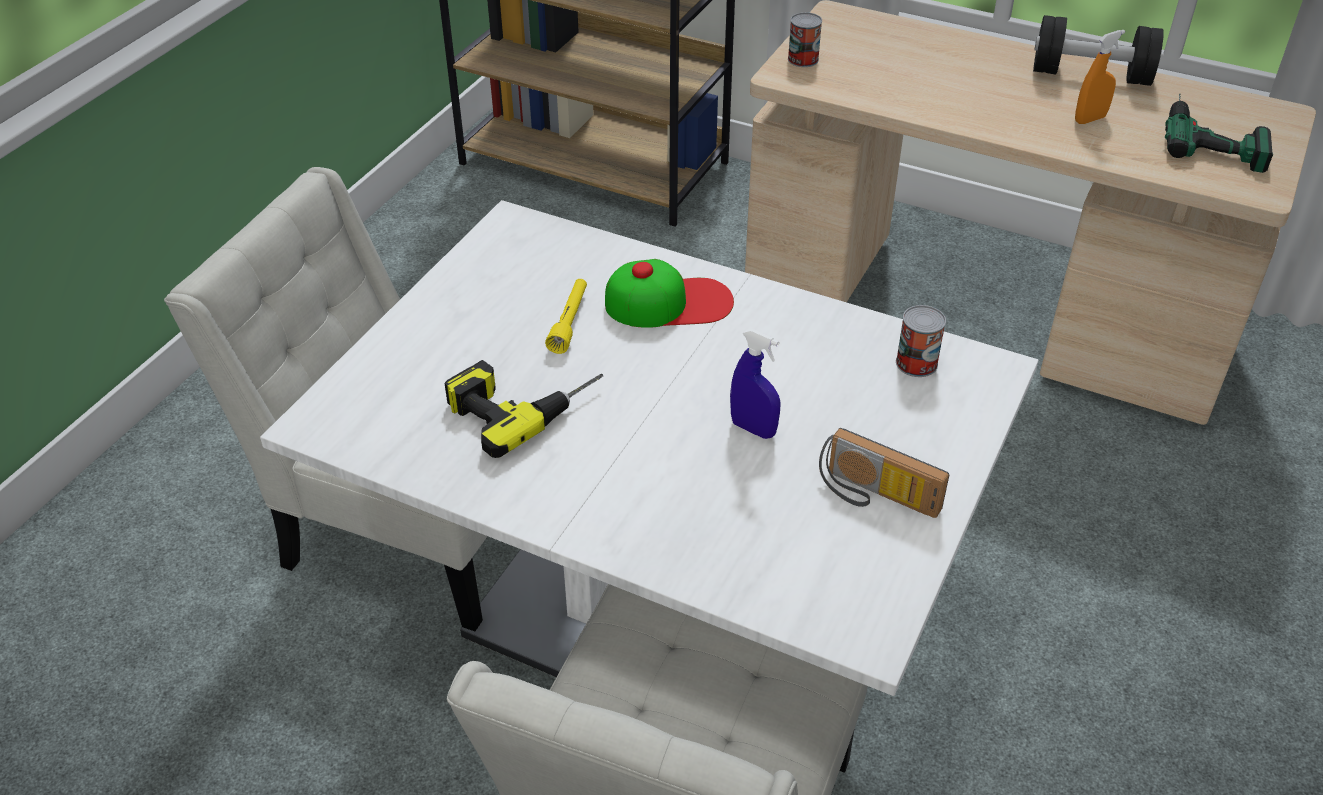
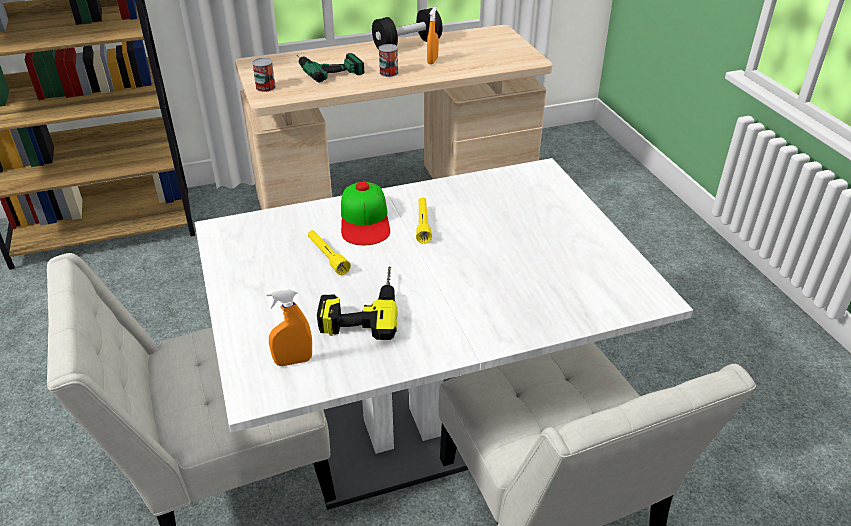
camera: 45 degrees left, 5 degrees down
(386, 415) = (293, 361): none -> orange spray bottle
(669, 302) = (365, 220): cap -> cap turned 135 degrees clockwise
(725, 348) = (423, 224): none -> yellow flashlight
(753, 429) = (487, 250): blue spray bottle -> none
(875, 496) = (576, 245): radio -> none
(916, 363) = (511, 184): can -> can (389, 73)
(1213, 136) = (487, 48): power drill -> power drill (327, 68)

